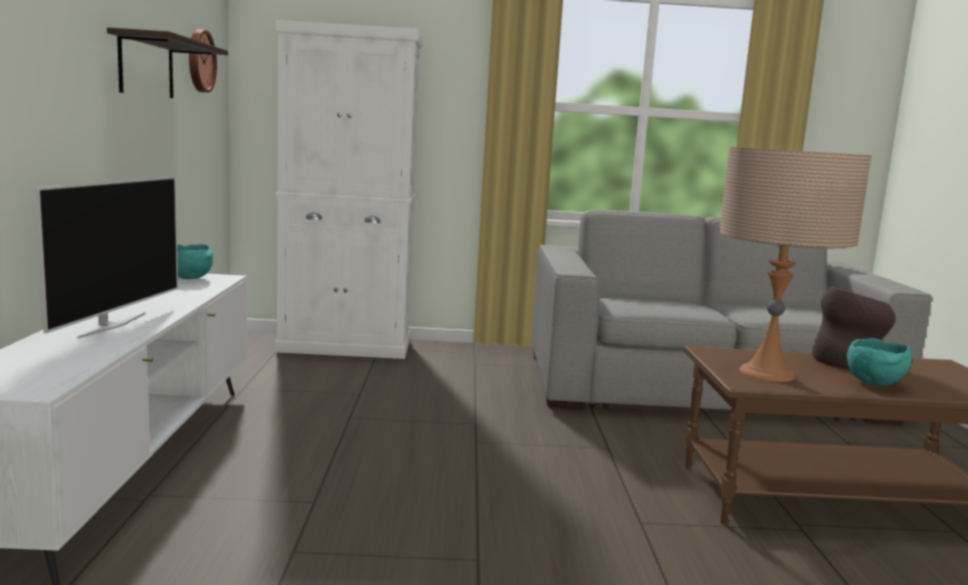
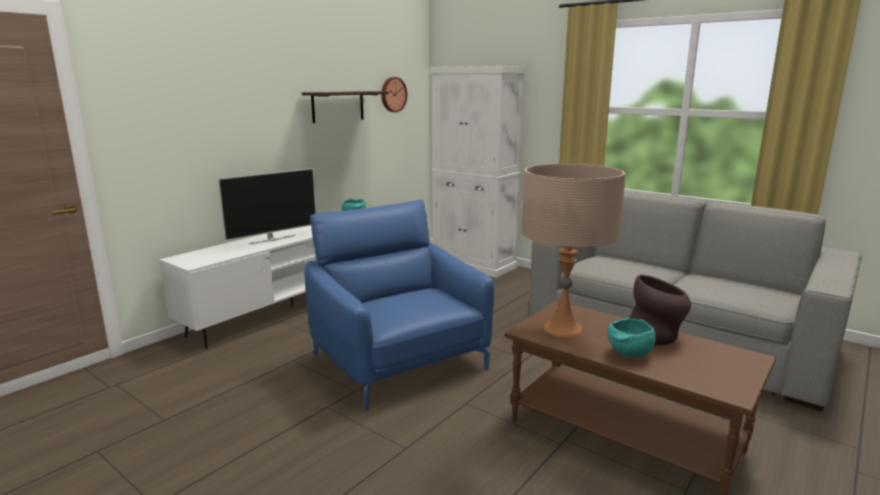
camera: 40 degrees right, 5 degrees up
(468, 498) = (399, 361): none -> blue armchair

